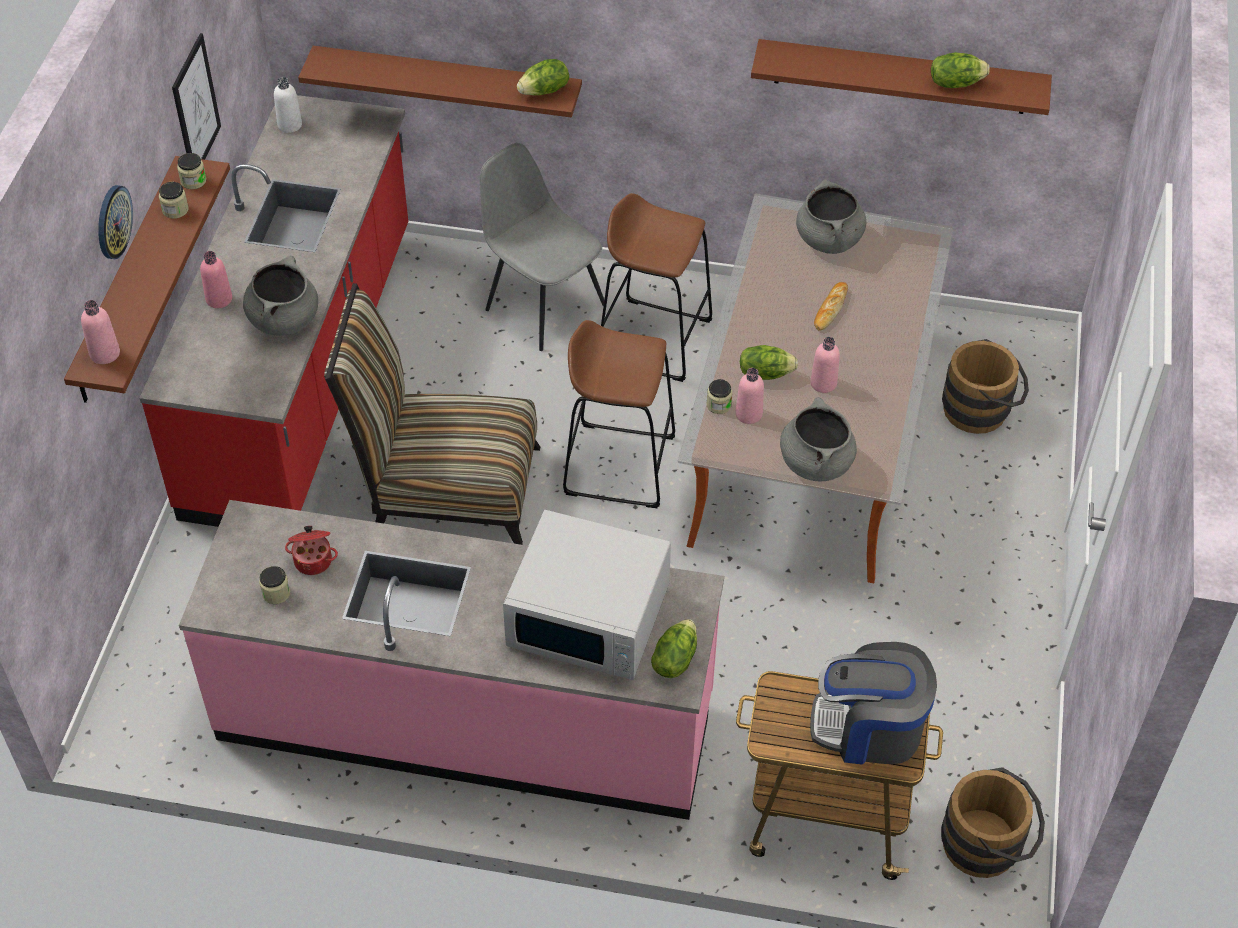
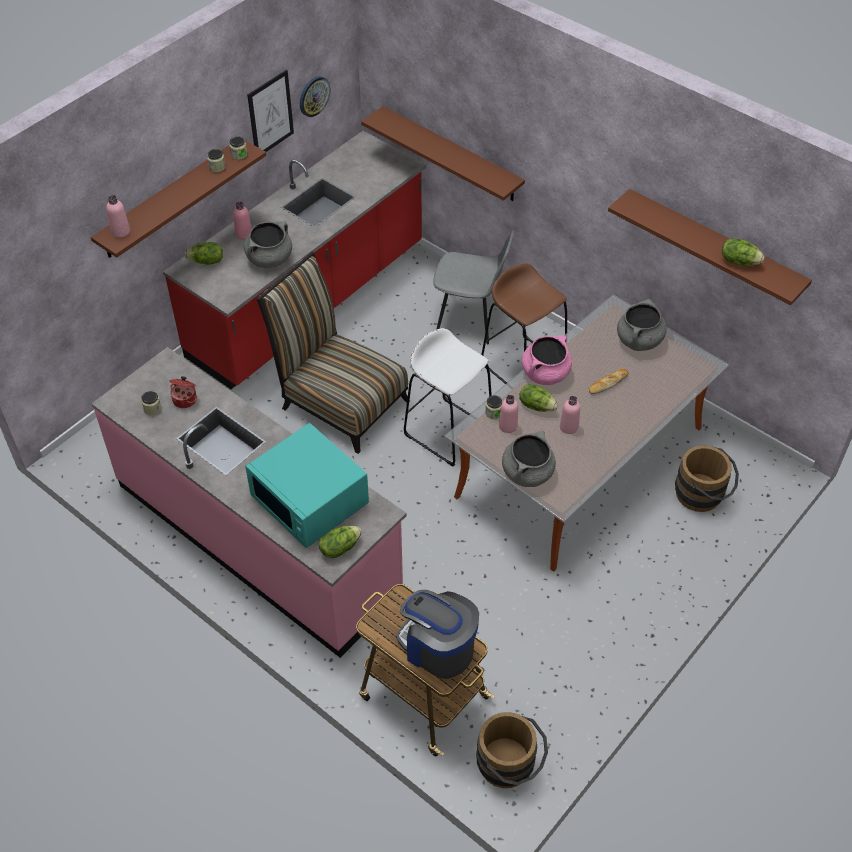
camera: 30 degrees right, 0 degrees up
(113, 222) = (164, 158): wall clock -> wall clock (314, 96)
(290, 125) = (354, 150): white bottle -> none
(543, 305) = (470, 319): grey chair -> grey chair turned 120 degrees clockwise
(544, 91) = (497, 179): lettuce -> lettuce (206, 261)
(590, 617) = (310, 501): white microwave -> turquoise microwave
(619, 465) = (448, 431): brown stool -> white stool
(746, 328) = (545, 373): none -> pink cooking pot

